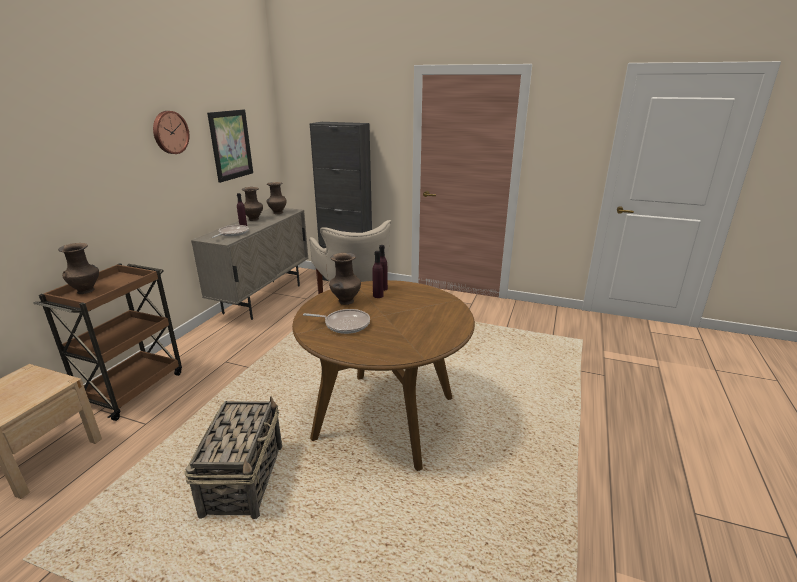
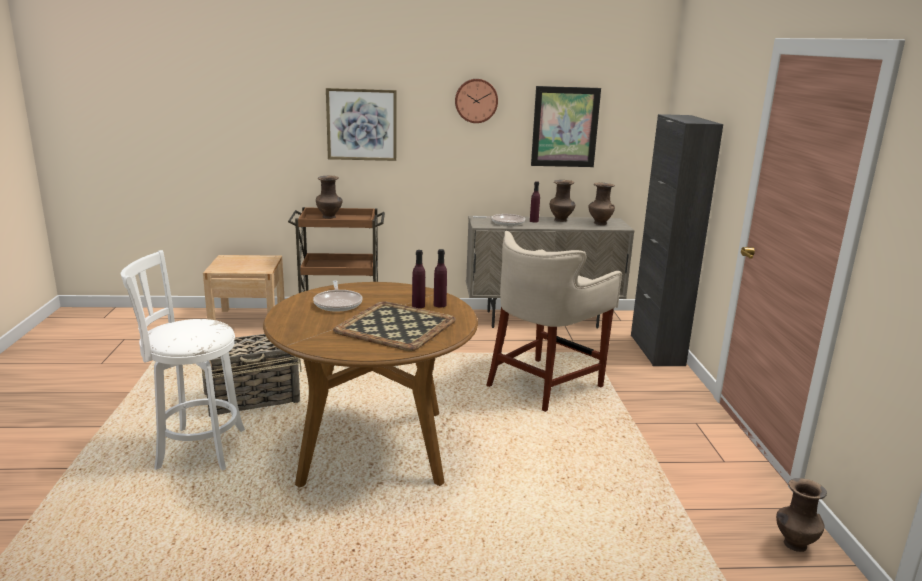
camera: 65 degrees right, 5 degrees down
(74, 177) = (361, 124): none -> picture
(315, 537) = (196, 449): none -> white stool
(346, 301) = (390, 295): brown vase -> brown vase (794, 544)
(413, 309) = (397, 326): none -> tray

